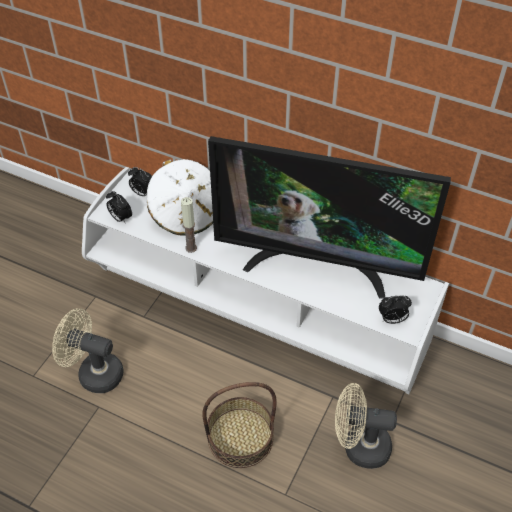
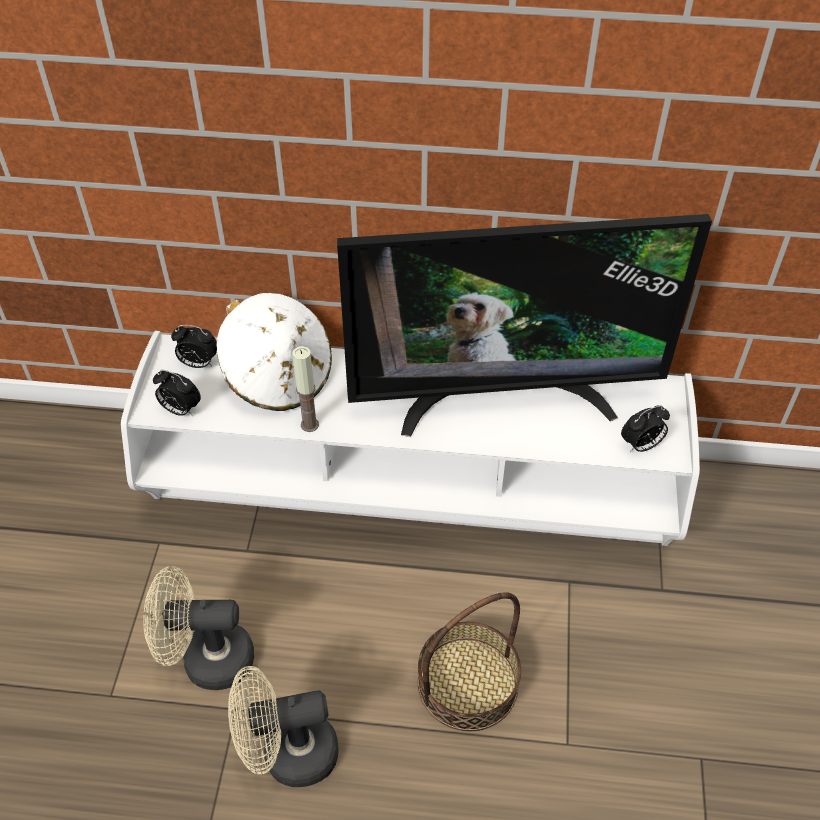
camera: 20 degrees left, 0 degrees up
(359, 446) = (635, 640): beige fan -> beige fan (288, 754)

